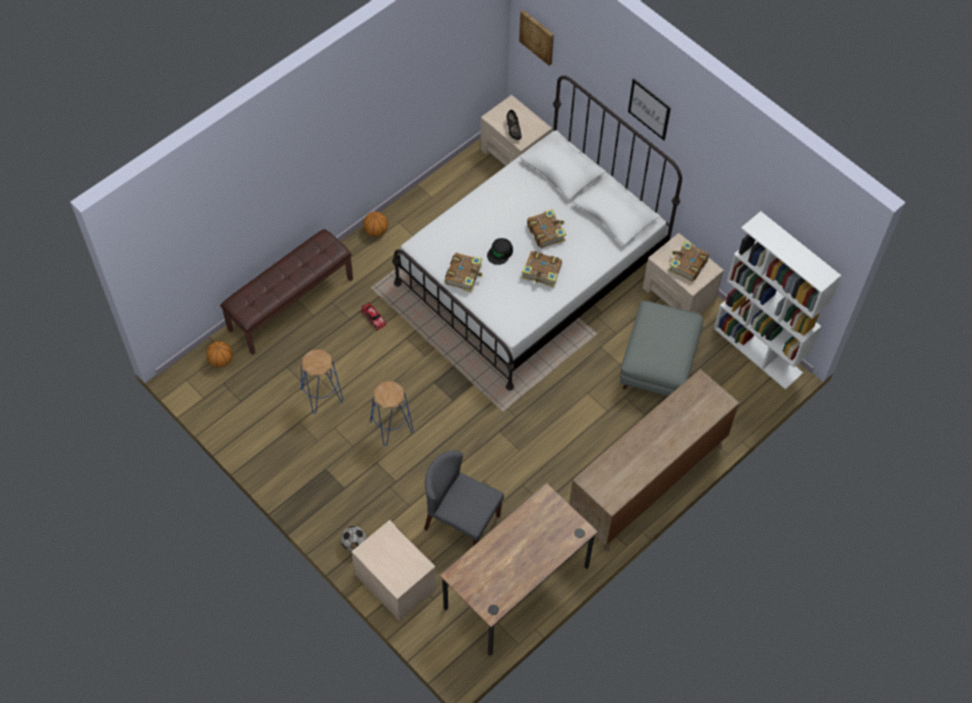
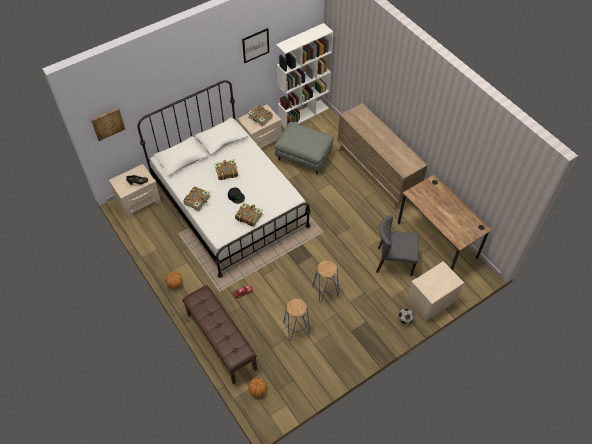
camera: 80 degrees left, 5 degrees down
(461, 522) = (394, 261): grey chair -> grey chair turned 60 degrees clockwise
(542, 273) = (255, 178): book -> book (197, 200)
(649, 109) = (194, 73): picture -> picture (255, 45)

